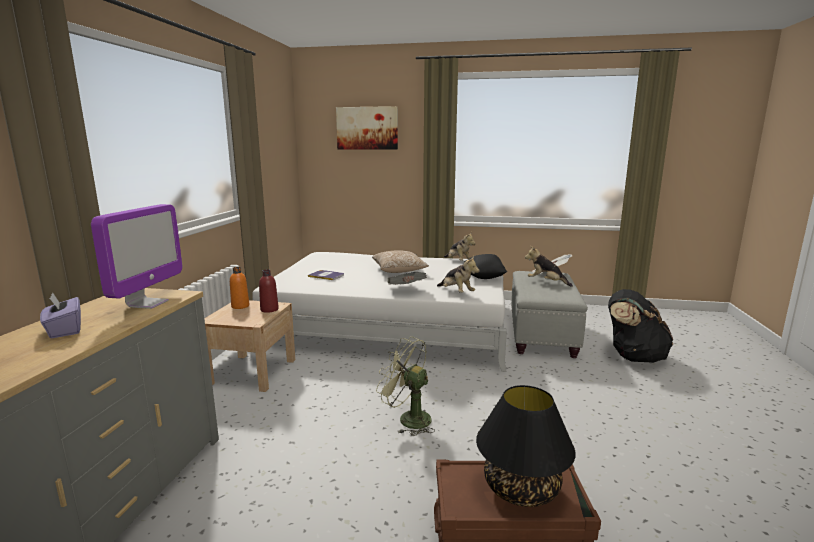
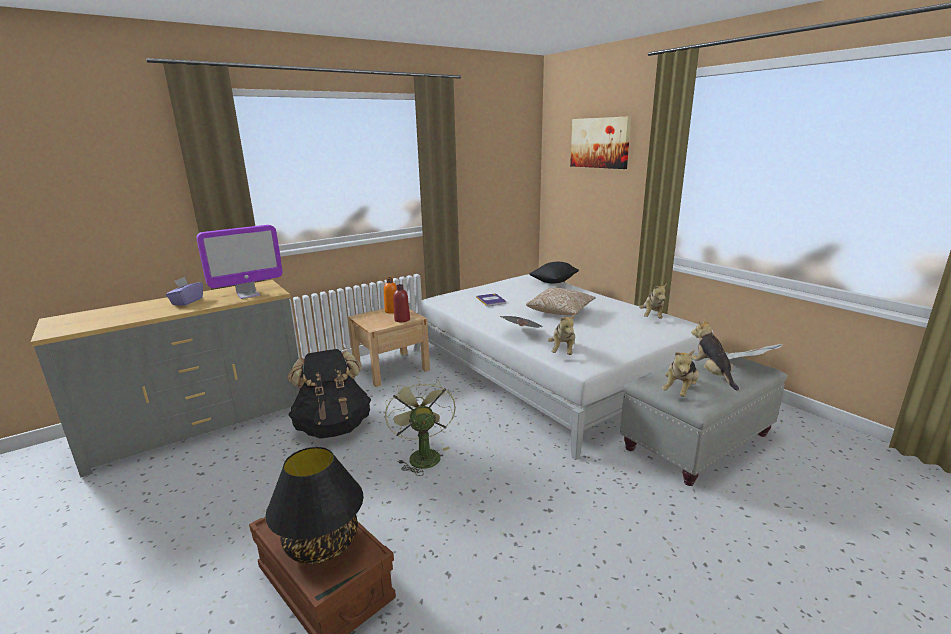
camera: 45 degrees right, 5 degrees up
(484, 277) = (636, 343): black pillow -> black pillow (554, 282)
(551, 294) = (680, 390): none -> plush toy
(633, 357) = (783, 525): black backpack -> black backpack (333, 427)

